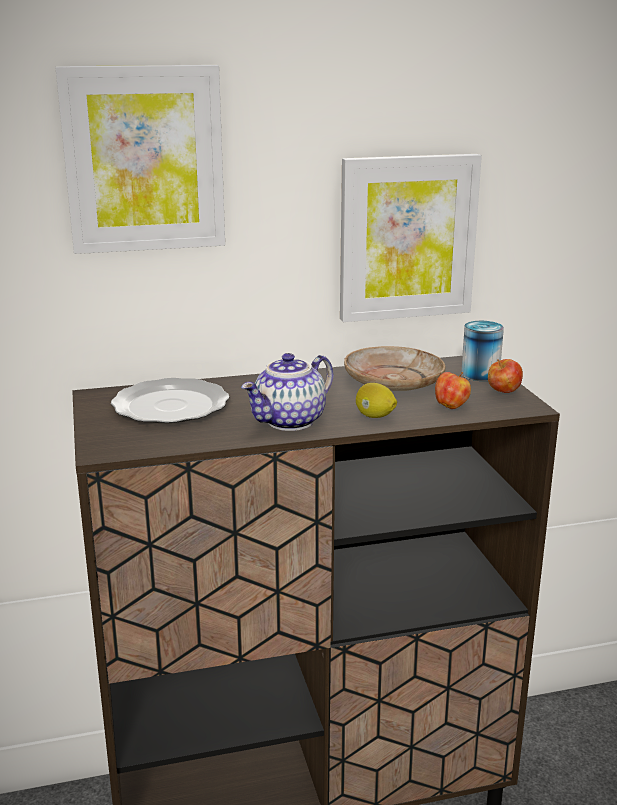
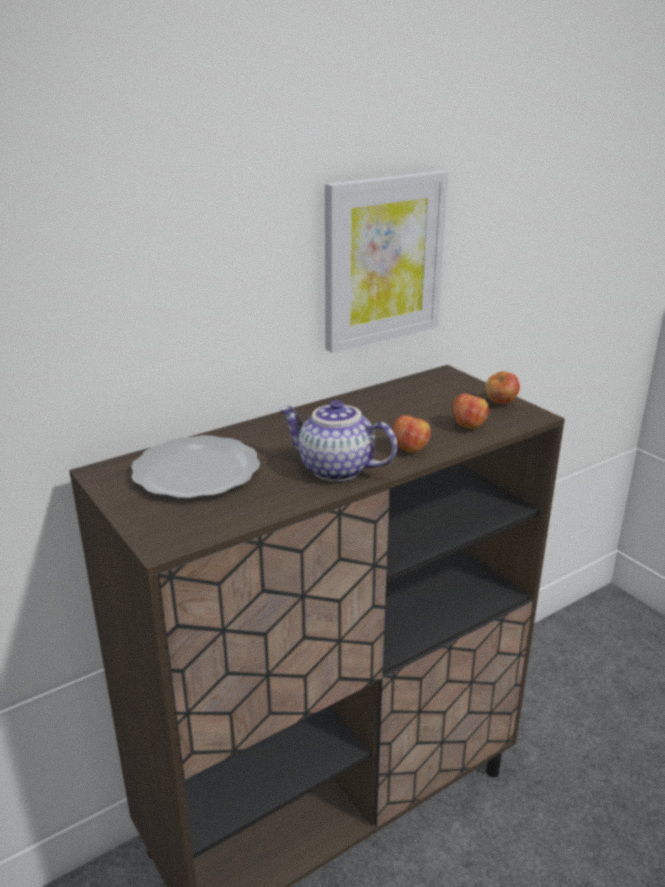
camera: 20 degrees left, 5 degrees up
(144, 159) = (127, 200): picture -> none
(290, 422) = (335, 470): teapot -> teapot turned 90 degrees clockwise
(375, 417) = (410, 449): lemon -> apple
(393, 381) = (394, 406): beige plate -> none
(480, 374) = (465, 387): can -> none

